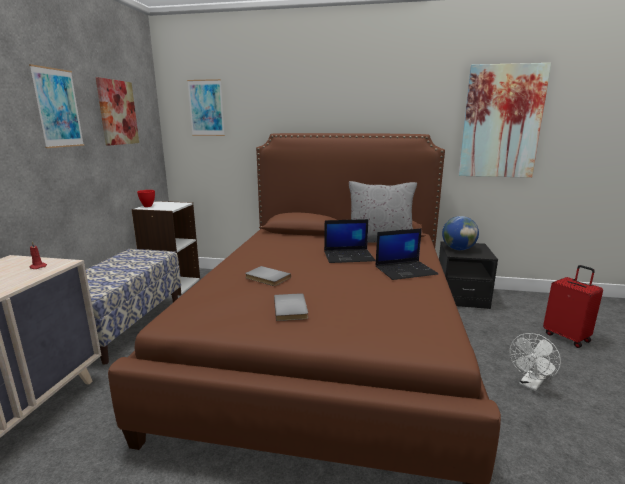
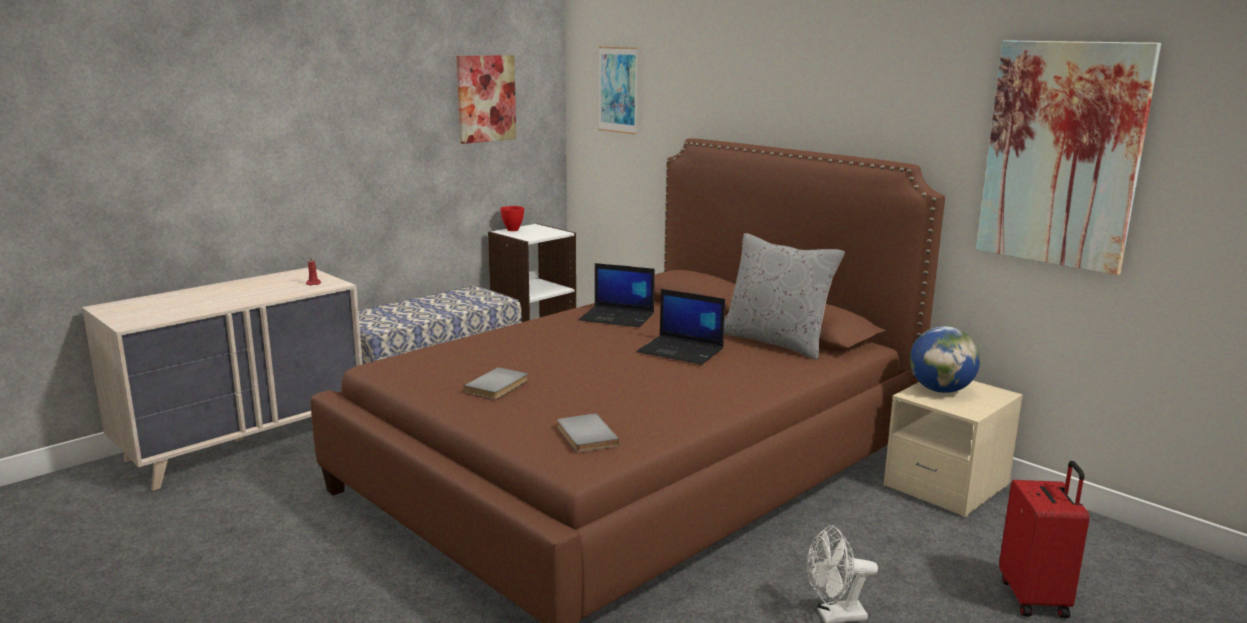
camera: 35 degrees right, 0 degrees up
(58, 108) = (396, 100): picture -> none
(266, 278) = (529, 350): grey book -> grey book (584, 436)
(406, 270) = (718, 386): laptop -> laptop (618, 317)
(461, 297) = (946, 486): black nightstand -> beige nightstand

